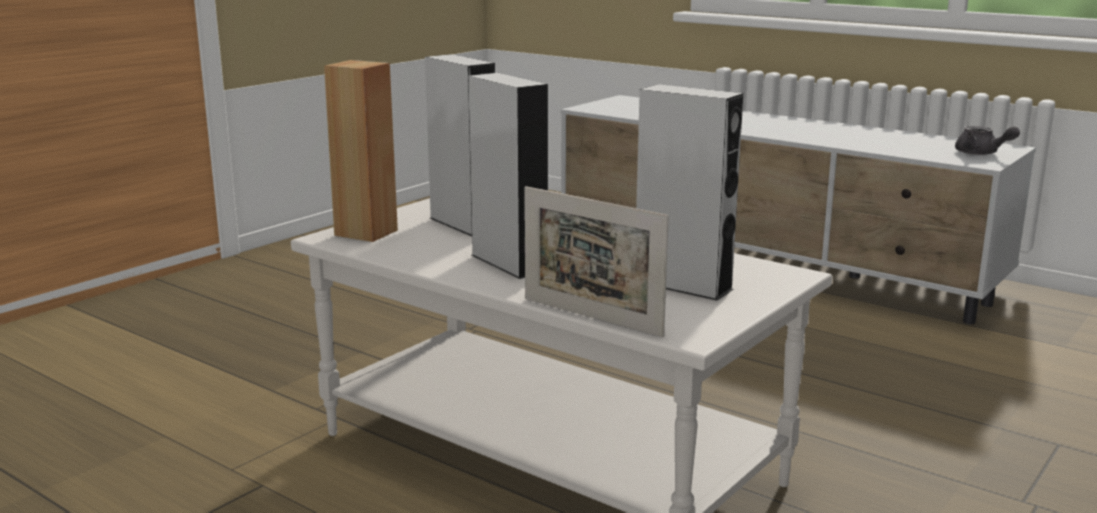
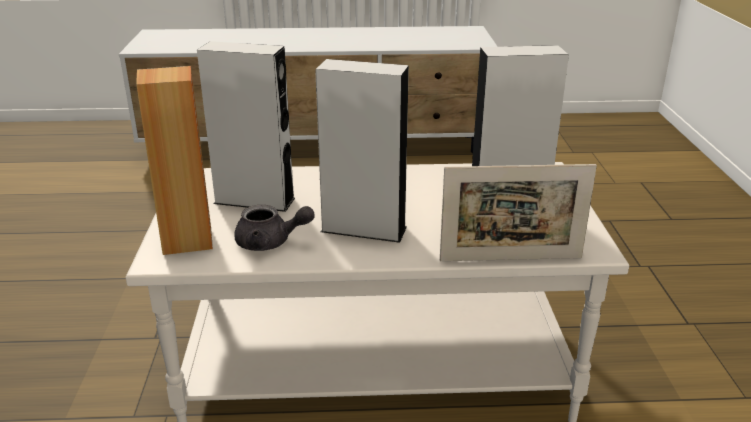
camera: 40 degrees left, 10 degrees up
(981, 153) = (467, 37): grey teapot -> grey teapot (270, 243)

